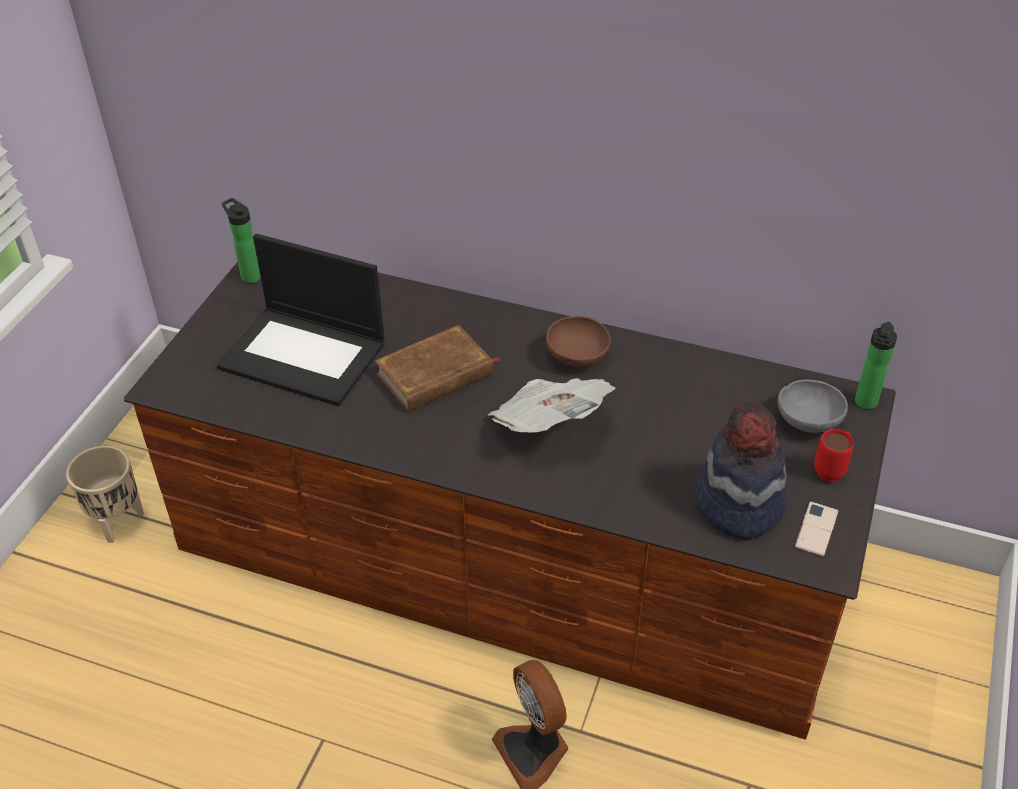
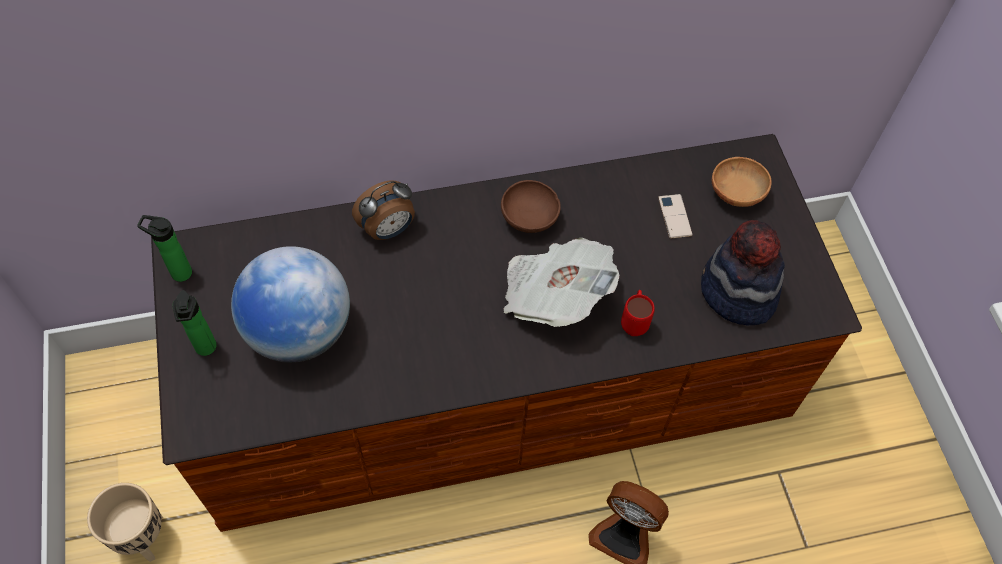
camera: 35 degrees left, 15 degrees up
(305, 355) = (299, 331): laptop -> globe
(436, 374) = (428, 293): brown book -> none
(442, 315) = (388, 230): none -> alarm clock
(808, 421) = (735, 192): grey bowl -> brown bowl
(816, 529) = (802, 286): phone -> phone (674, 216)
(832, 470) = (779, 228): red mug -> red mug (634, 322)
(865, 404) = (763, 157): bottle -> bottle (205, 349)

